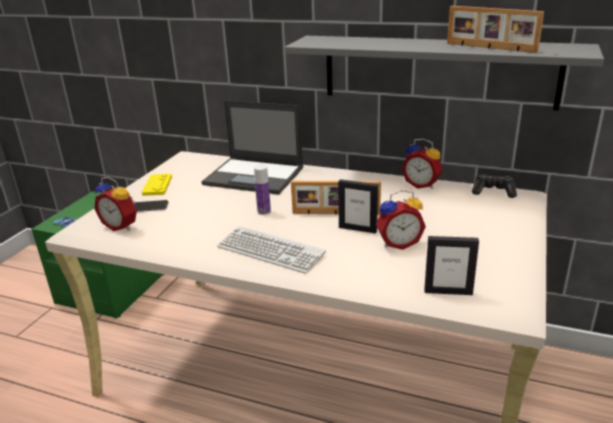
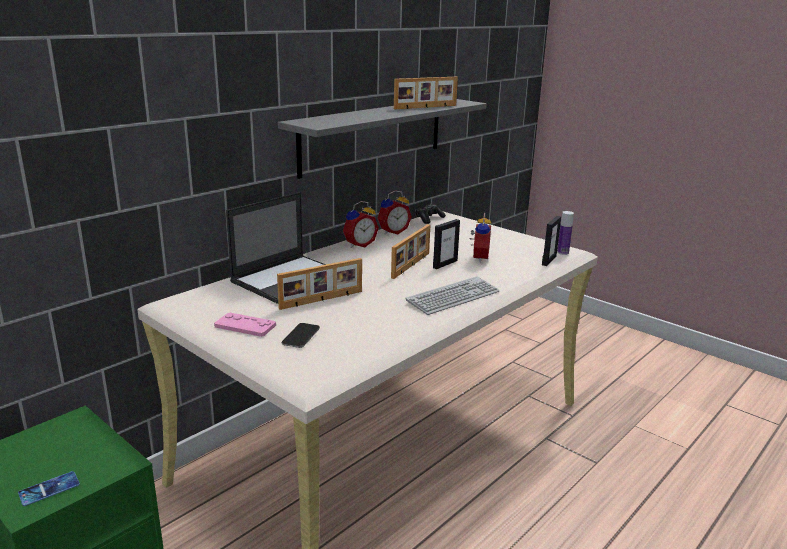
camera: 70 degrees left, 5 degrees down
(121, 226) = (333, 354): alarm clock -> alarm clock (359, 244)
(157, 185) = (245, 326): yellow game controller -> pink game controller
(220, 197) = (322, 300): none -> picture frame
(264, 211) = (377, 288): bottle -> bottle (563, 252)

